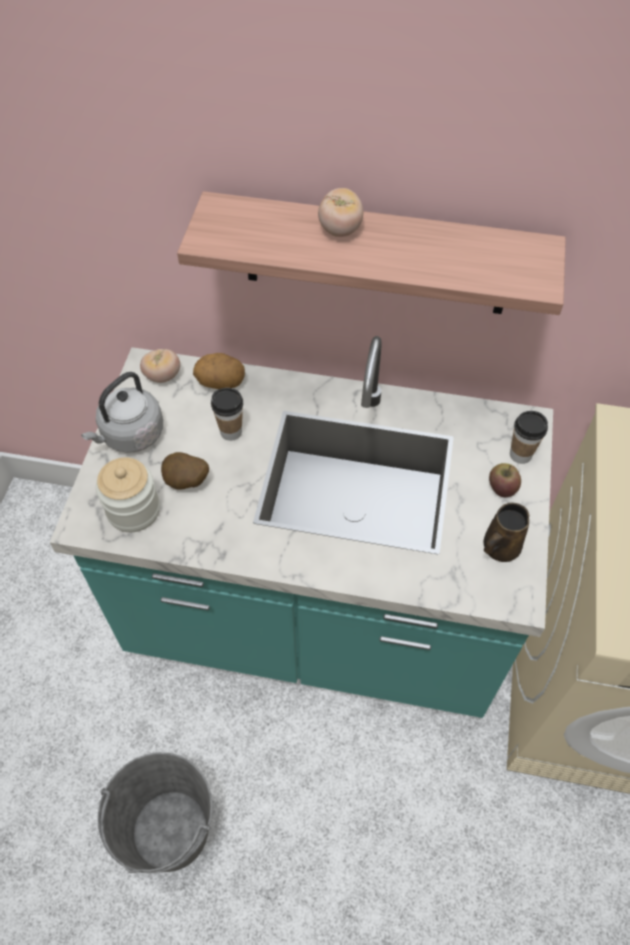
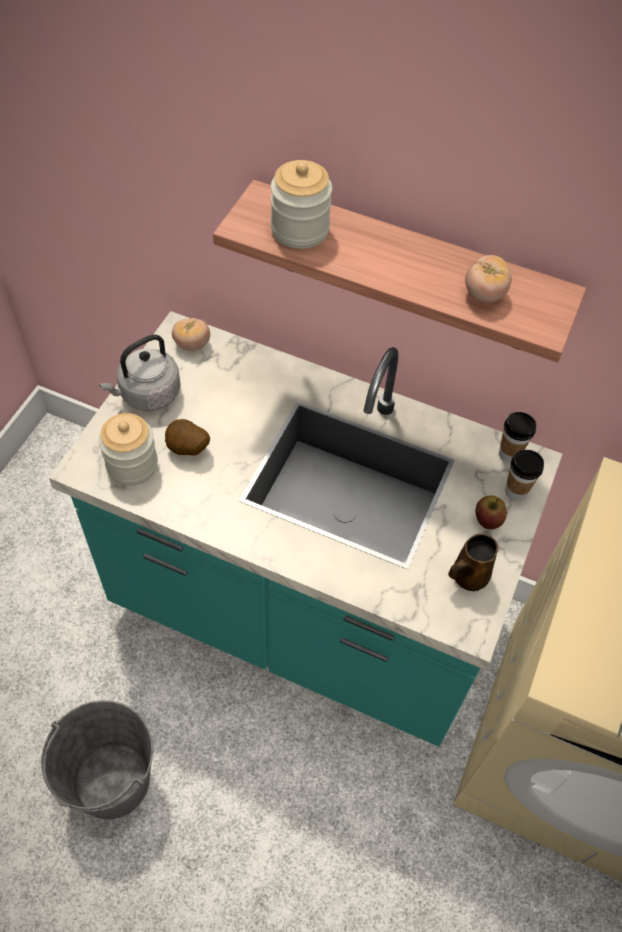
camera: 10 degrees right, 0 degrees up
(221, 383) = (245, 362): potato -> none
(231, 432) = (242, 410): cup -> cup (509, 454)
(265, 232) = (300, 230): none -> jar
(340, 229) = (370, 240): tomato -> tomato (484, 294)

